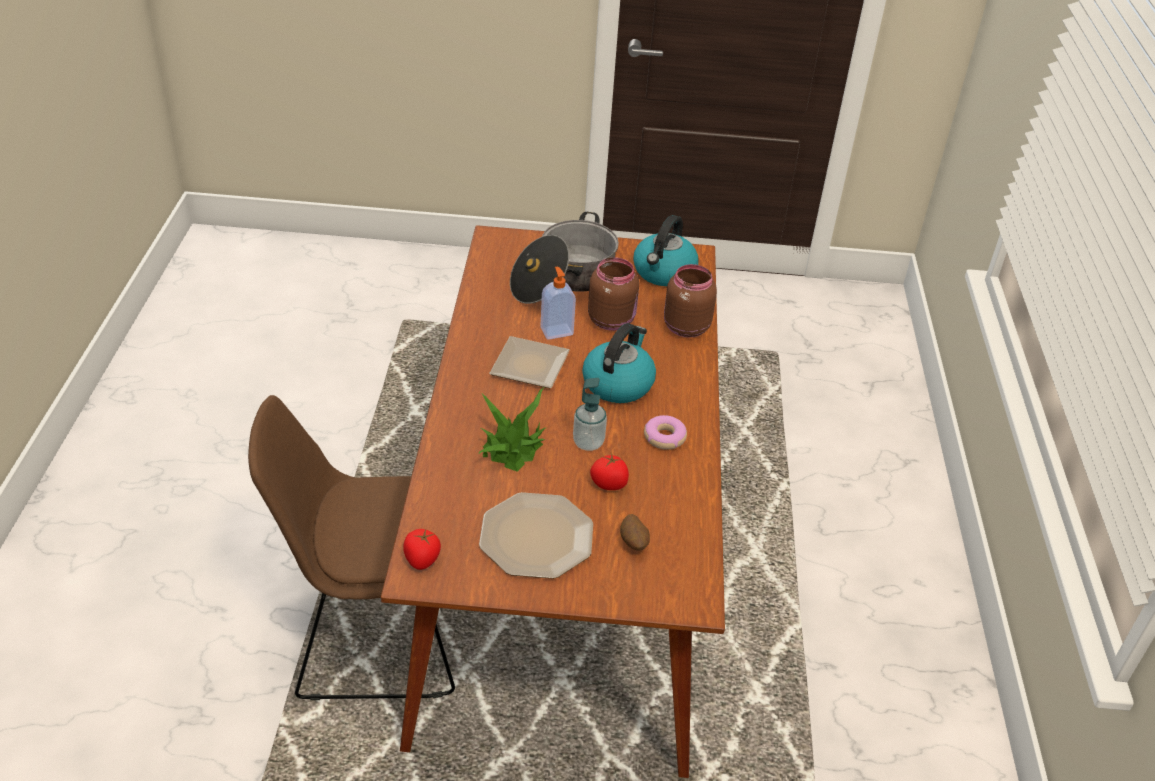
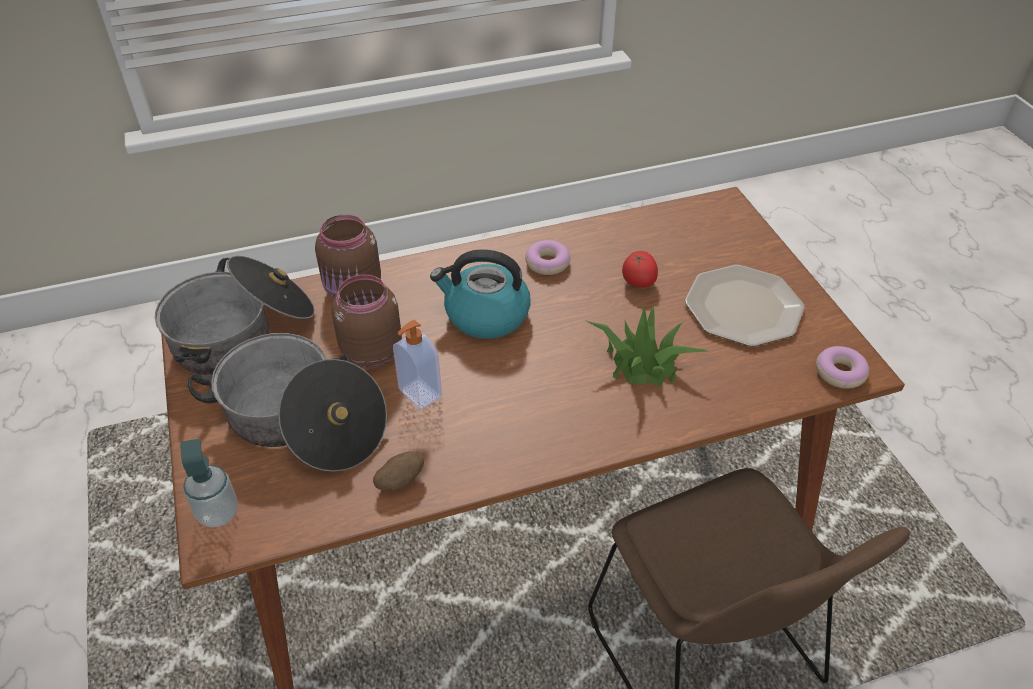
camera: 110 degrees left, 5 degrees up
(422, 559) = (840, 372): tomato -> donut
(527, 367) = (504, 397): plate -> none
(588, 442) = (594, 310): soap dispenser -> soap dispenser (218, 513)
(634, 543) = (696, 249): potato -> potato (400, 481)
(664, 272) = (243, 334): kettle -> cooking pot

